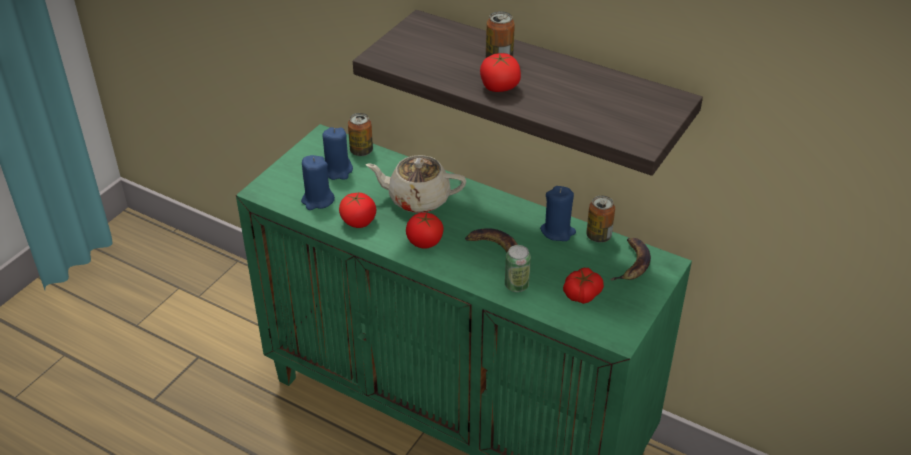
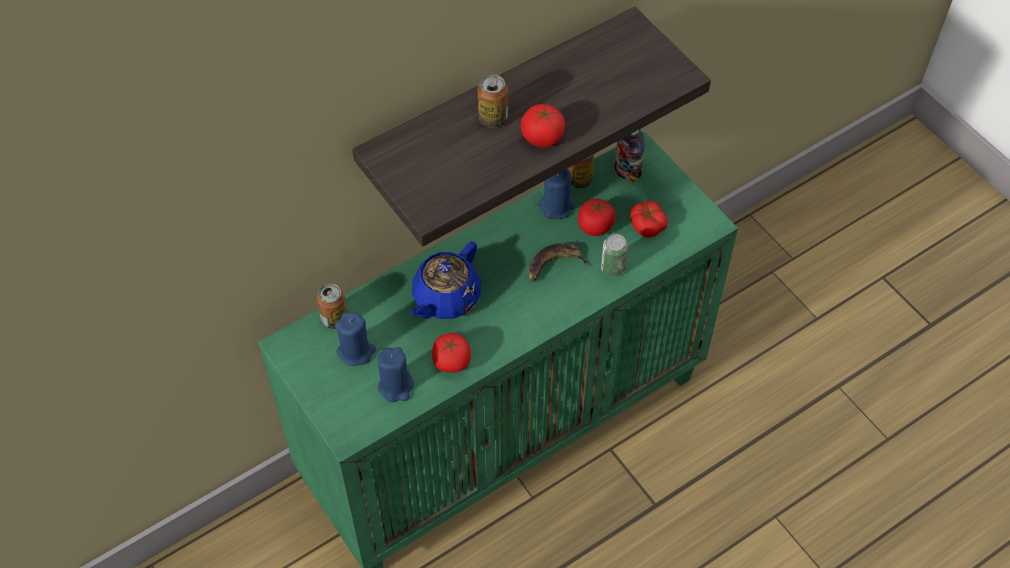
camera: 65 degrees left, 15 degrees up
(417, 199) = (445, 298): beige teapot -> blue teapot
(424, 242) = (514, 316): tomato -> tomato (595, 226)
(631, 263) = (627, 173): banana -> bottle

